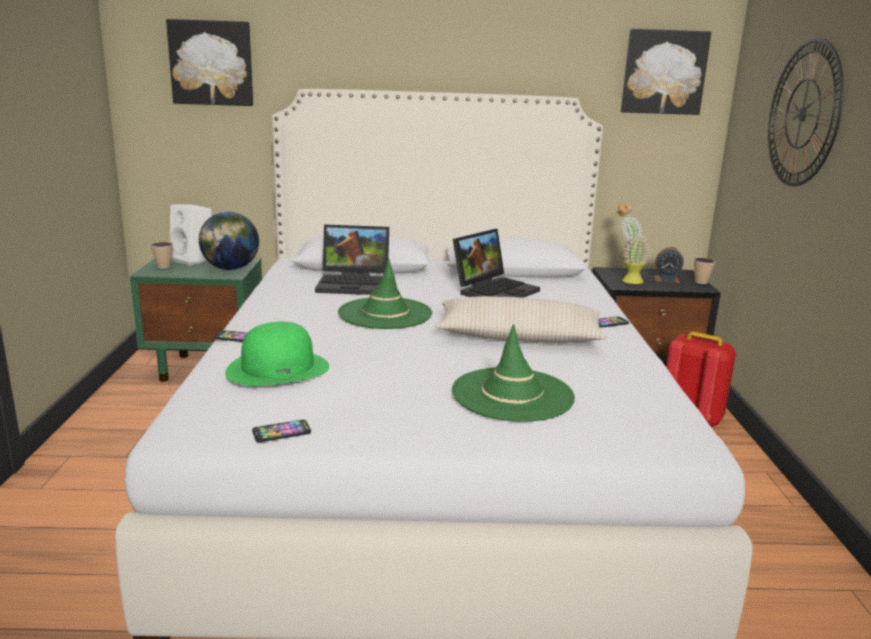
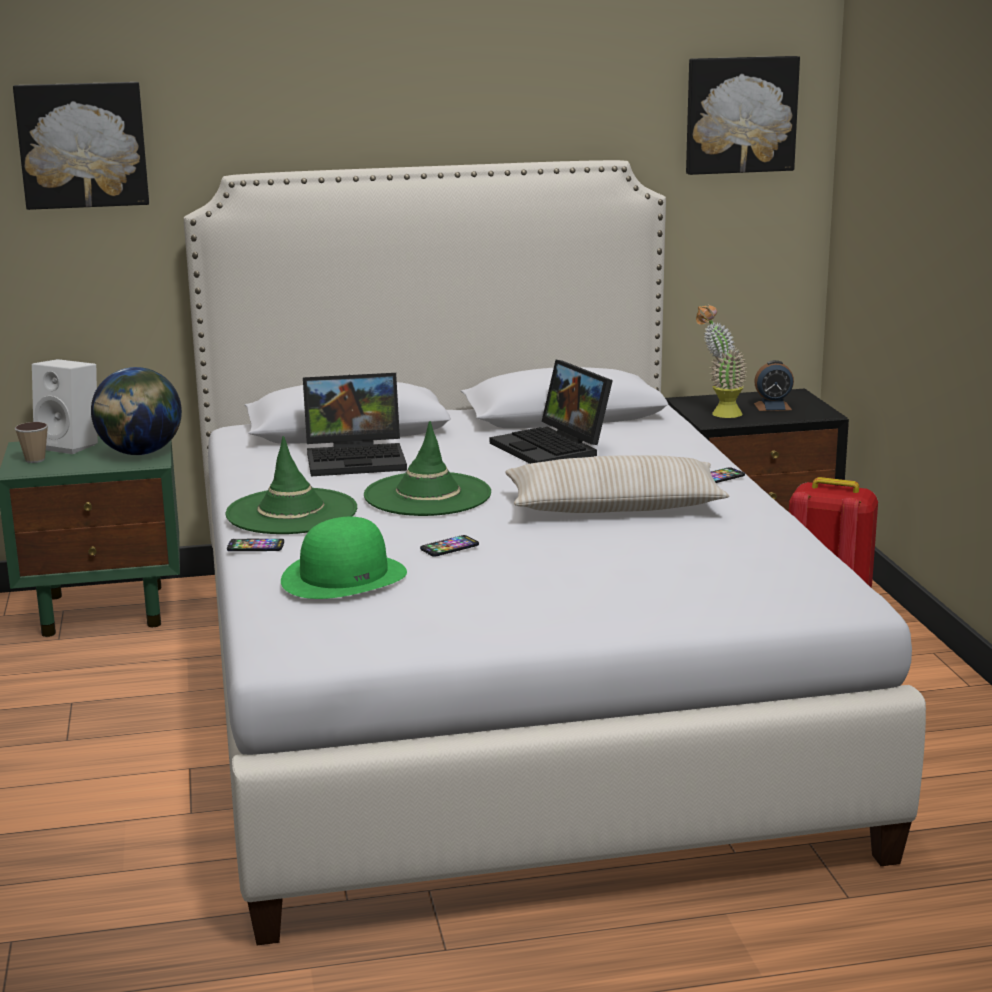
camera: 10 degrees left, 0 degrees up
(281, 432) = (399, 642): phone -> phone (449, 547)
(495, 290) = (553, 448): laptop -> laptop turned 120 degrees clockwise
(512, 395) = (638, 574): green hat -> green hat (291, 512)
(701, 282) = (820, 406): cup -> none
(803, 114) = (931, 180): wall clock -> none

